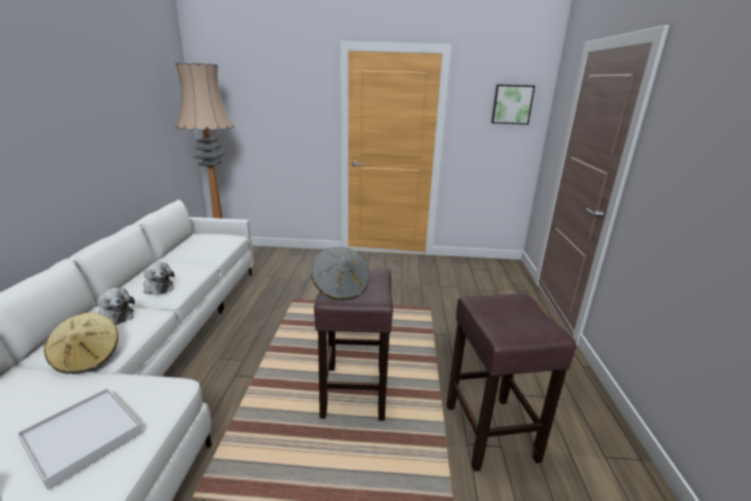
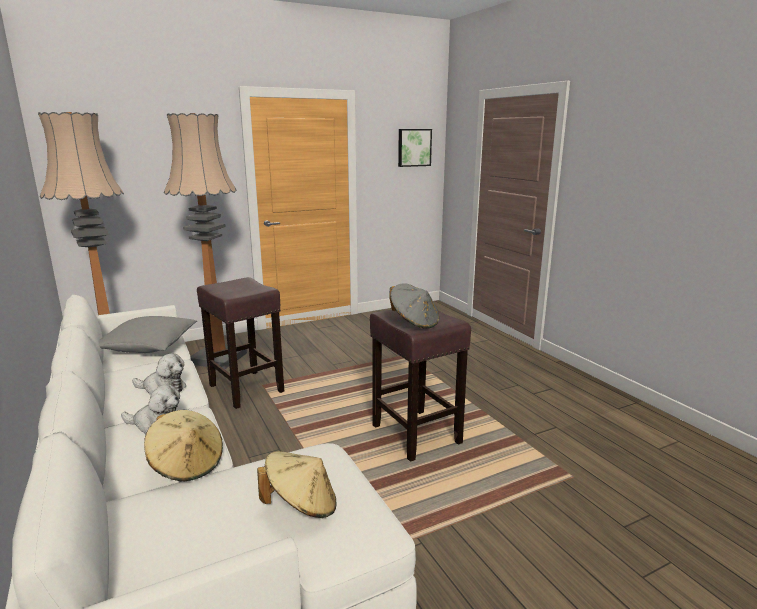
camera: 30 degrees left, 5 degrees down
(83, 437) = (301, 505): white tray -> beige hat
(202, 249) = (149, 347): none -> grey pillow
(290, 267) = (218, 358): none -> floor lamp
(489, 430) = (539, 421): brown stool -> brown stool (245, 388)

